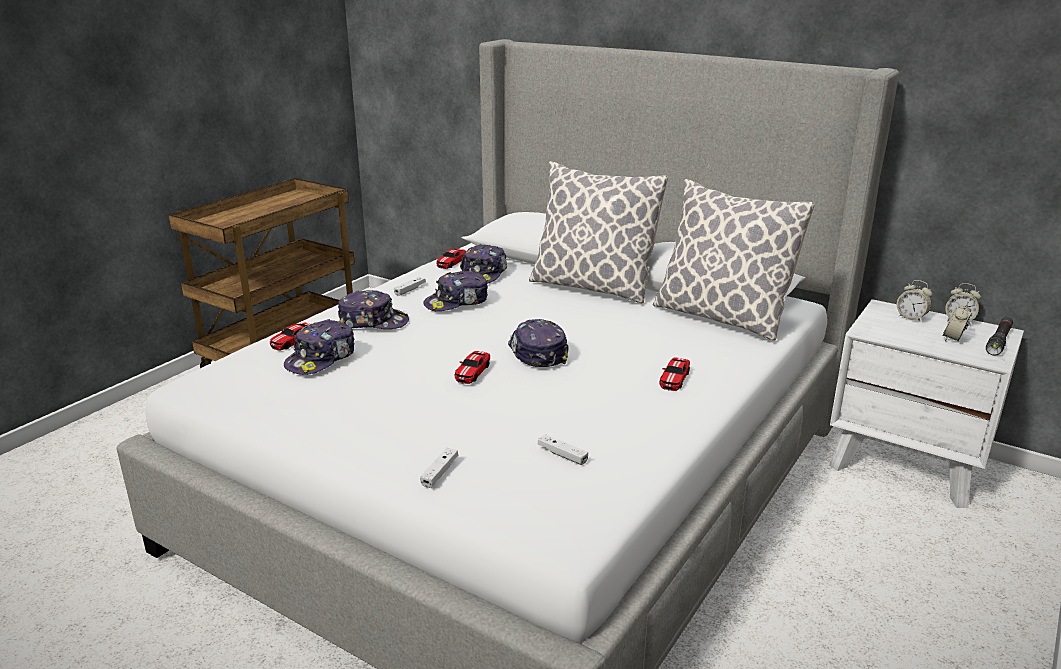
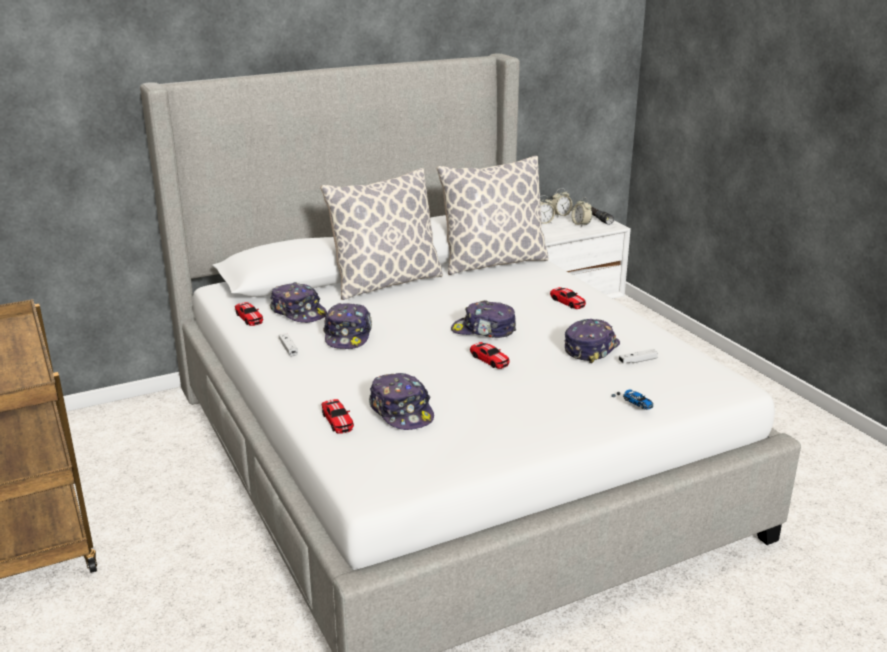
camera: 60 degrees left, 0 degrees up
(373, 322) = (342, 377): cap -> cap (590, 348)
(439, 472) = (632, 404): white game controller -> toy car

